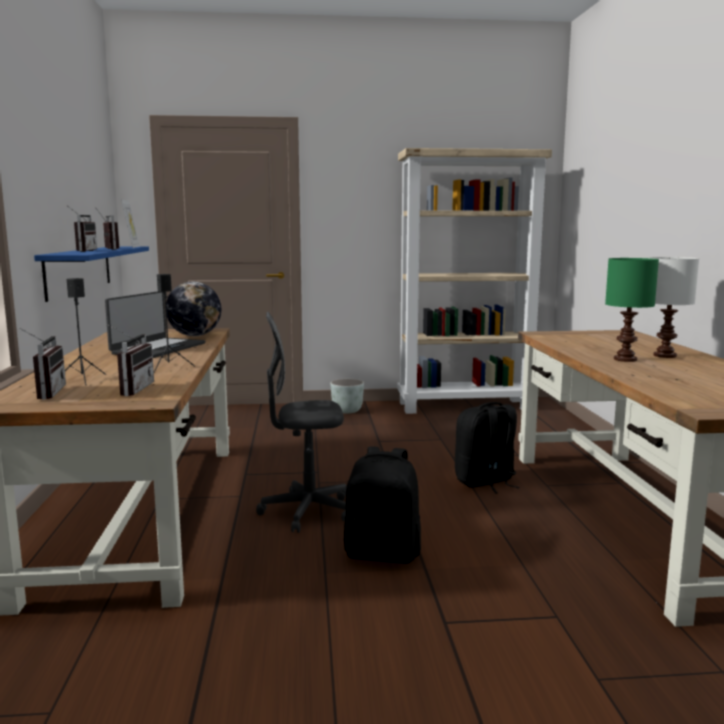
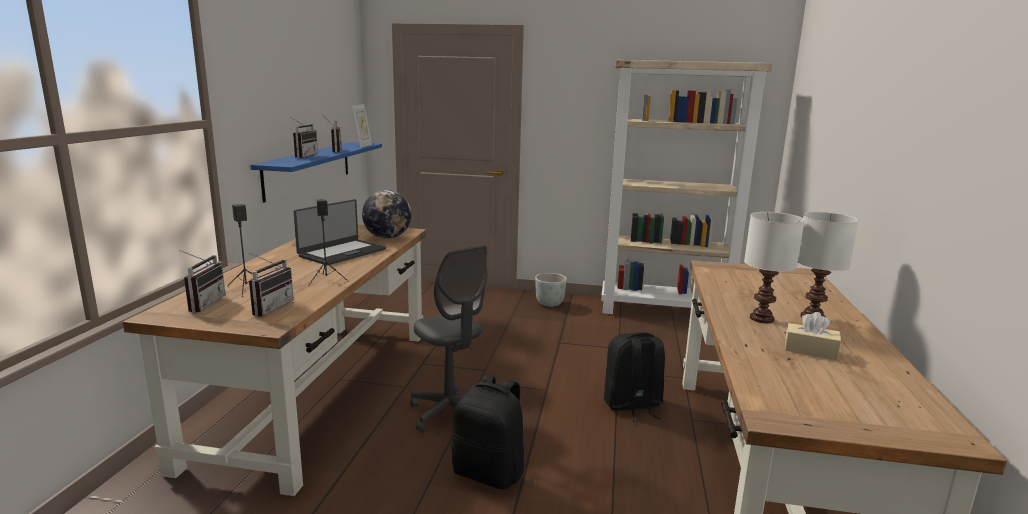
camera: 15 degrees right, 5 degrees up
(307, 512) = (450, 413): grey office chair -> grey office chair turned 135 degrees counterclockwise
(625, 359) = (761, 319): green table lamp -> white table lamp
(687, 373) = (810, 350): none -> beige tissue box

